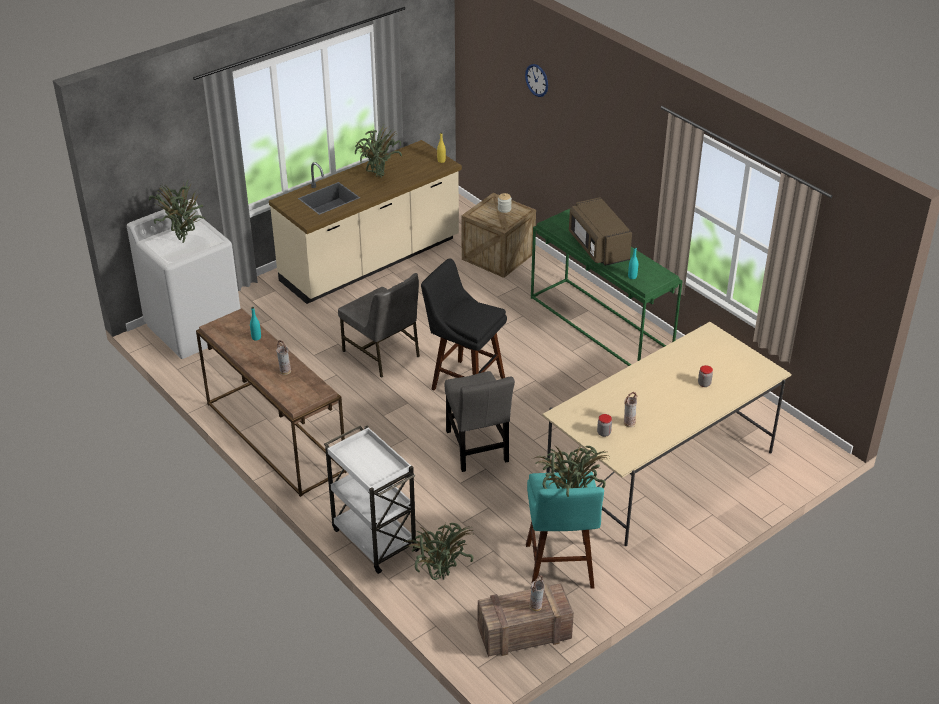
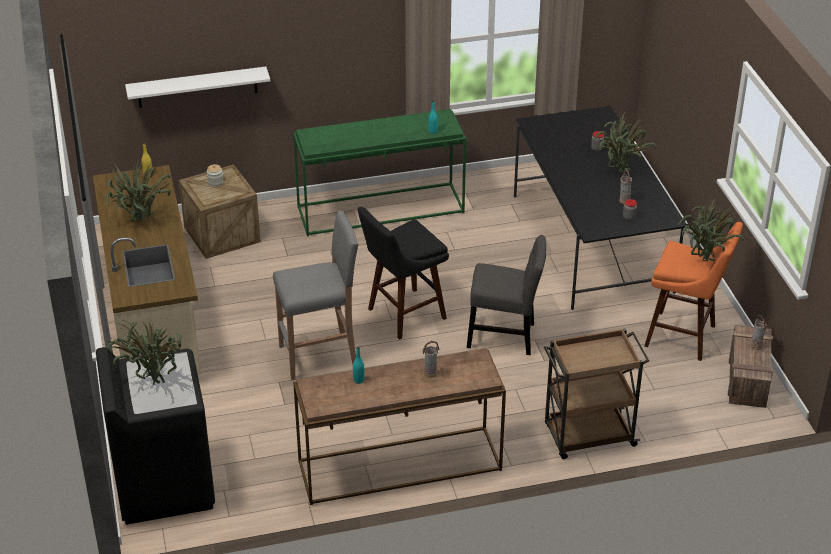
camera: 65 degrees left, 0 degrees up
(195, 328) = (163, 485): white washing machine -> black washing machine
(373, 538) = (588, 436): white cart -> brown cart
(382, 354) = (320, 355): grey chair -> grey stool
(439, 577) = (659, 409): potted plant -> potted plant (619, 173)
(530, 127) = (197, 87): none -> white shelf
(537, 80) = (199, 33): wall clock -> none
(560, 570) = (685, 337): turquoise stool -> orange stool
(598, 247) = (373, 134): brown microwave -> none
(660, 466) = (591, 242): beige dining table -> black dining table

